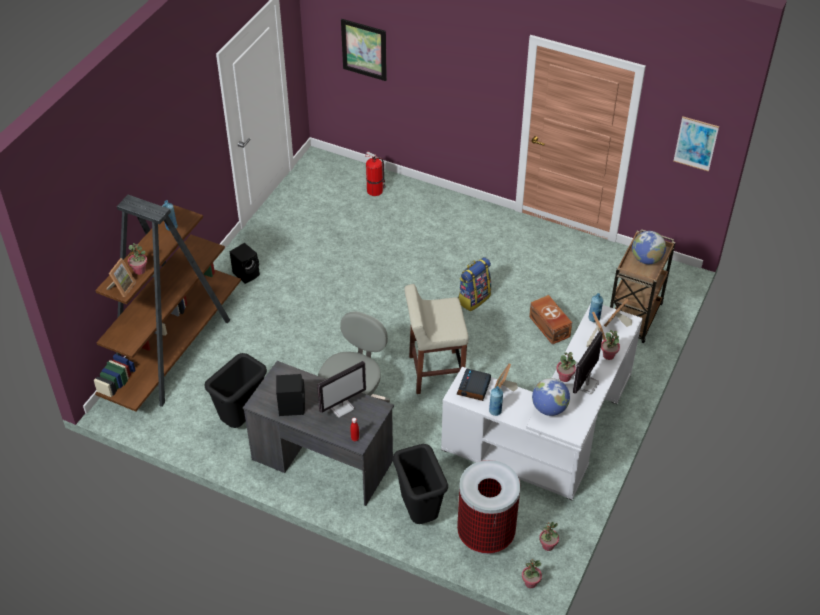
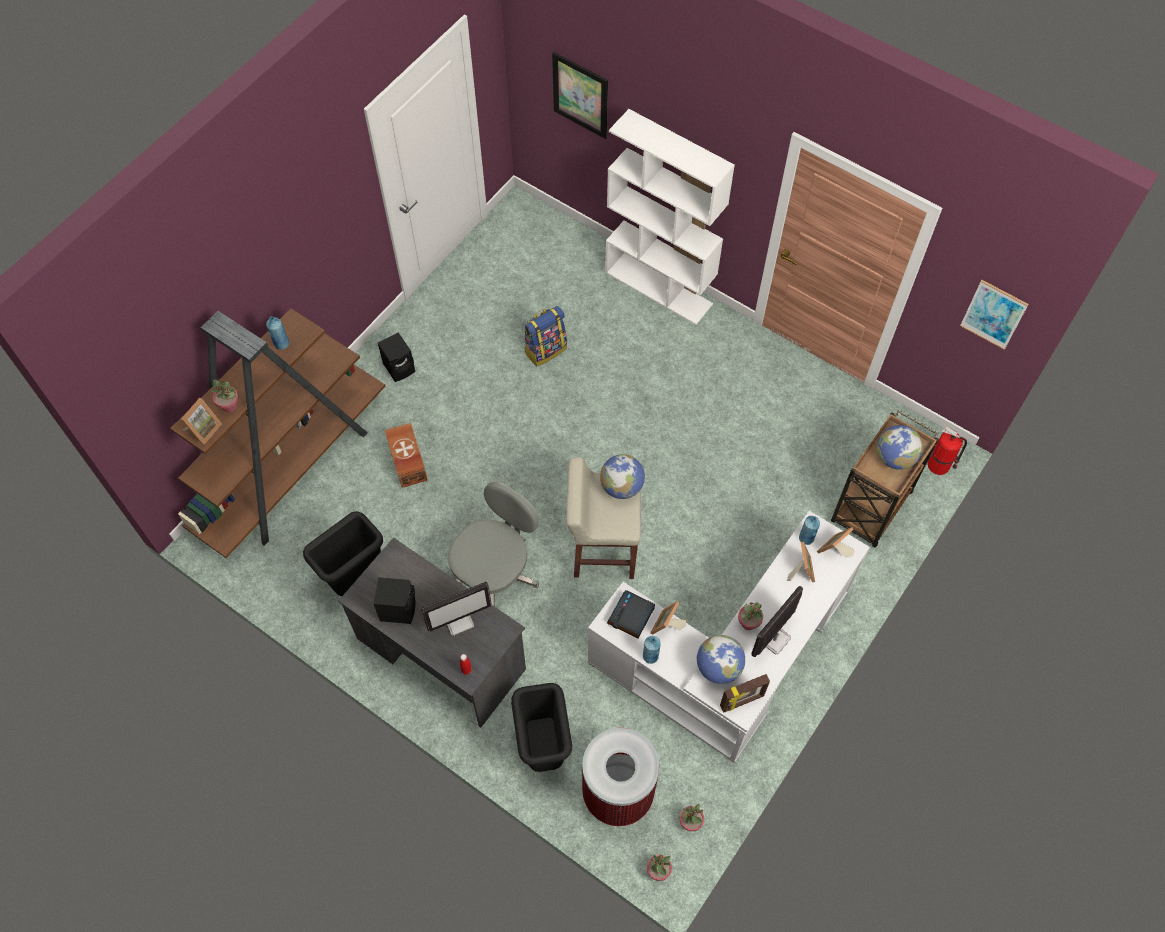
camera: 10 degrees right, 15 degrees up
(375, 191) = (582, 265): fire extinguisher -> fire extinguisher (939, 465)
(438, 198) = (659, 288): none -> white bookcase
(446, 306) = (621, 487): none -> globe
(473, 298) = (673, 447): backpack -> backpack (545, 349)
(549, 327) = (759, 504): brown storage box -> brown storage box (407, 462)
(572, 427) = (742, 701): none -> picture frame
(608, 355) = (812, 598): potted plant -> none

